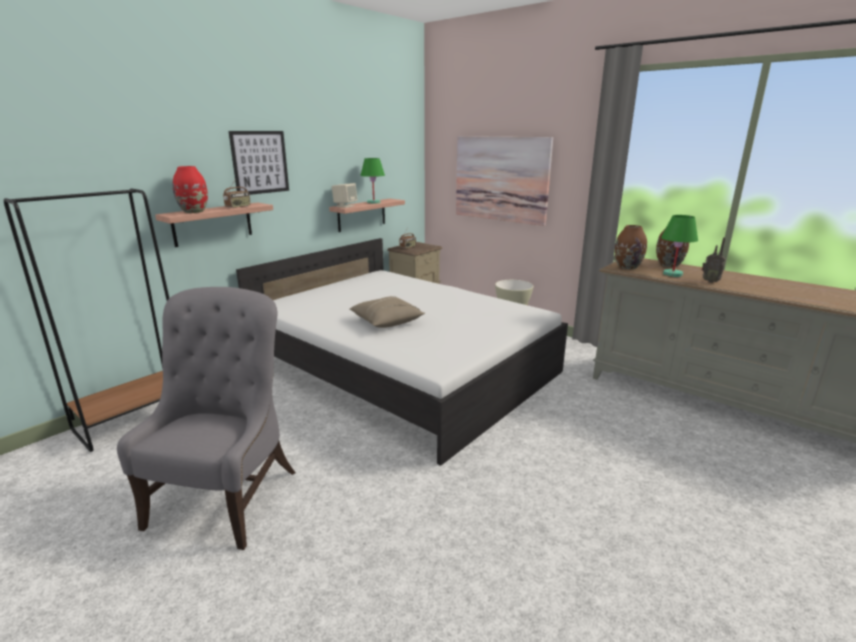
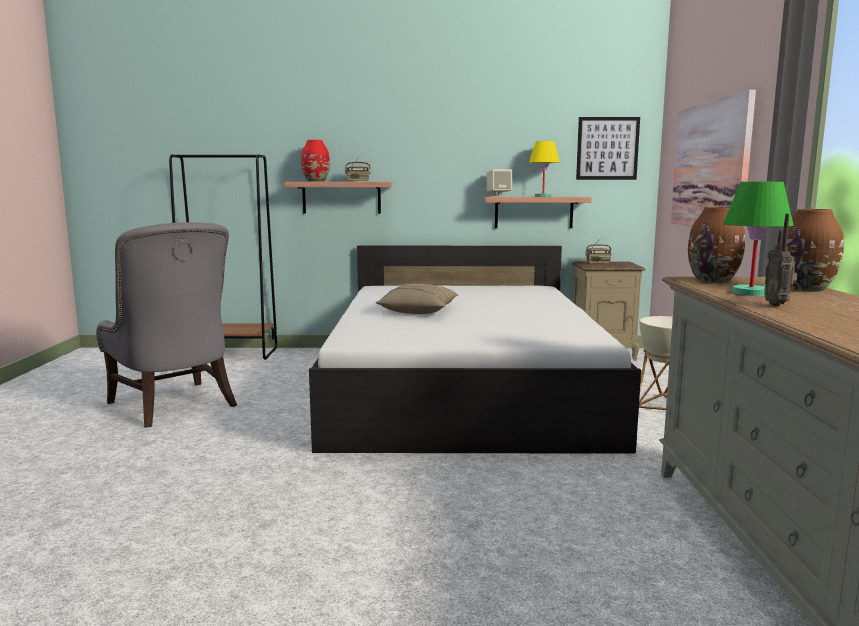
camera: 50 degrees right, 10 degrees down
(226, 497) = (174, 404): grey chair -> grey chair turned 75 degrees clockwise
(260, 162) = (400, 142): picture -> picture (607, 148)
(373, 202) = (542, 196): green table lamp -> yellow table lamp

